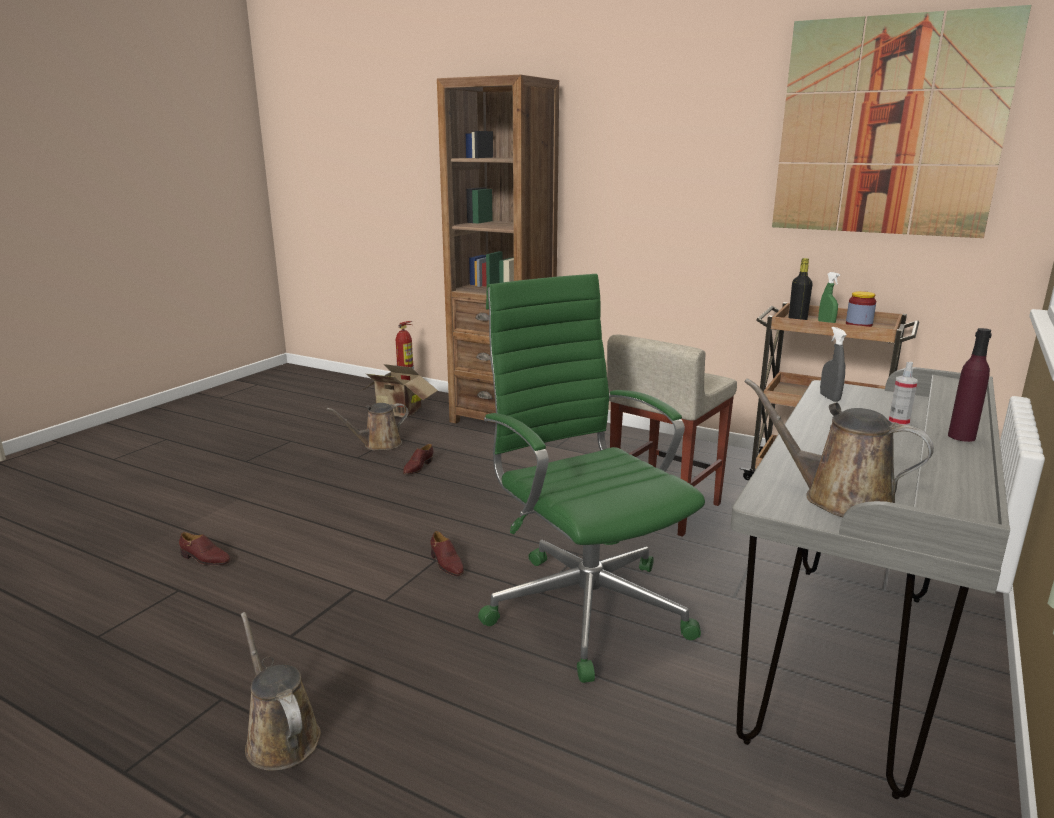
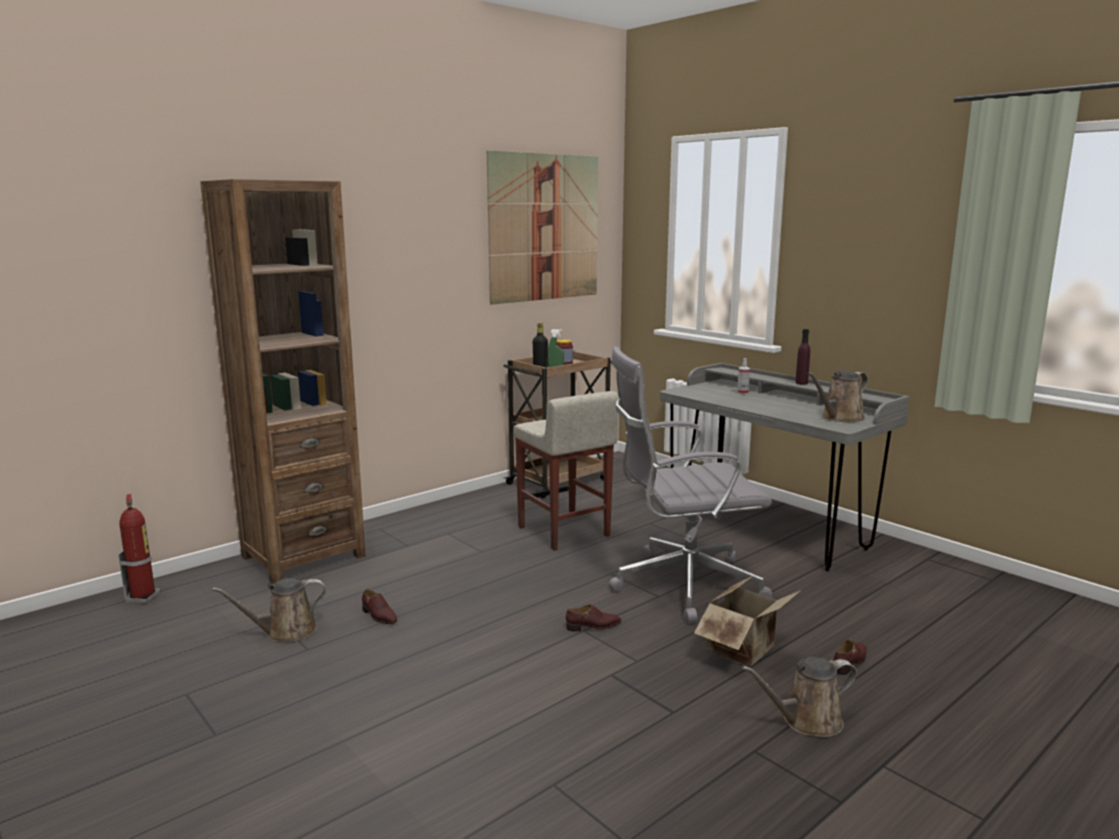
camera: 70 degrees left, 5 degrees down
(205, 559) = (492, 766): brown shoe -> brown shoe (851, 662)
(379, 445) = (285, 632): brown watering can -> brown watering can turned 75 degrees clockwise
(398, 413) = (197, 609): cardboard box -> cardboard box (746, 651)
(584, 605) = (682, 584): green office chair -> grey office chair
(829, 398) = (696, 394): grey spray bottle -> none

